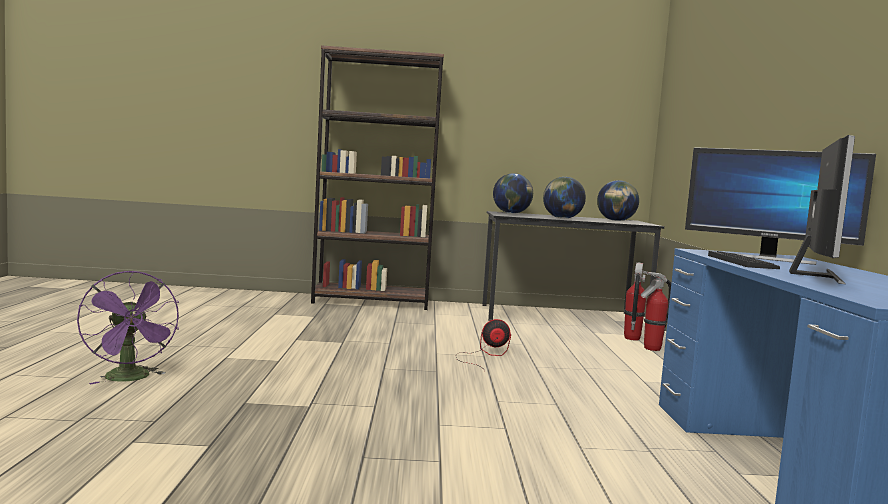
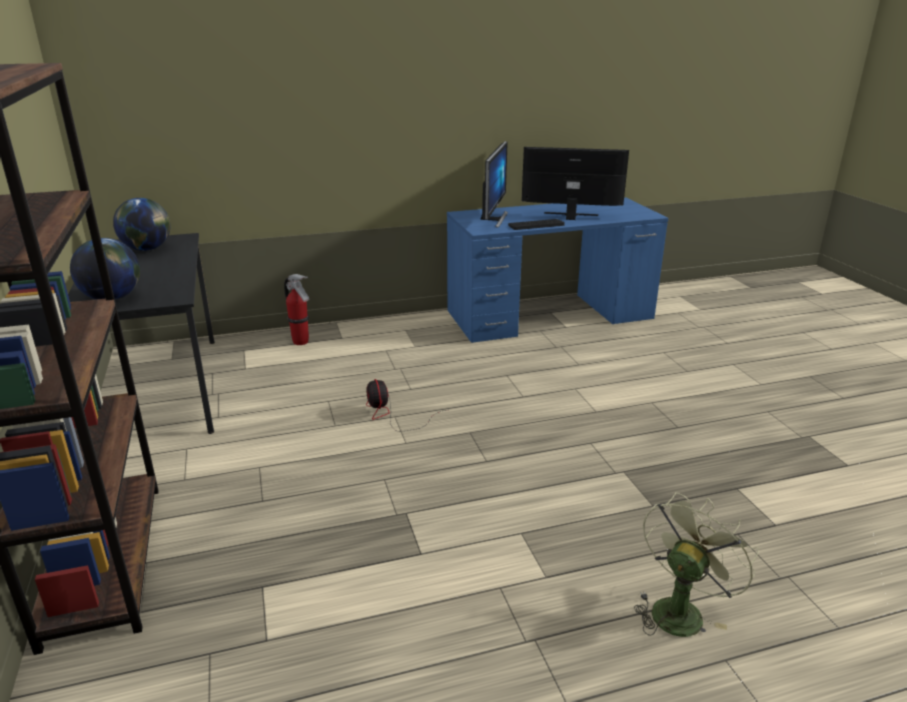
camera: 105 degrees left, 20 degrees up
(131, 379) = (680, 609): purple fan -> green fan
(562, 218) = (166, 271): globe -> none
(632, 338) = (261, 350): fire extinguisher -> none

